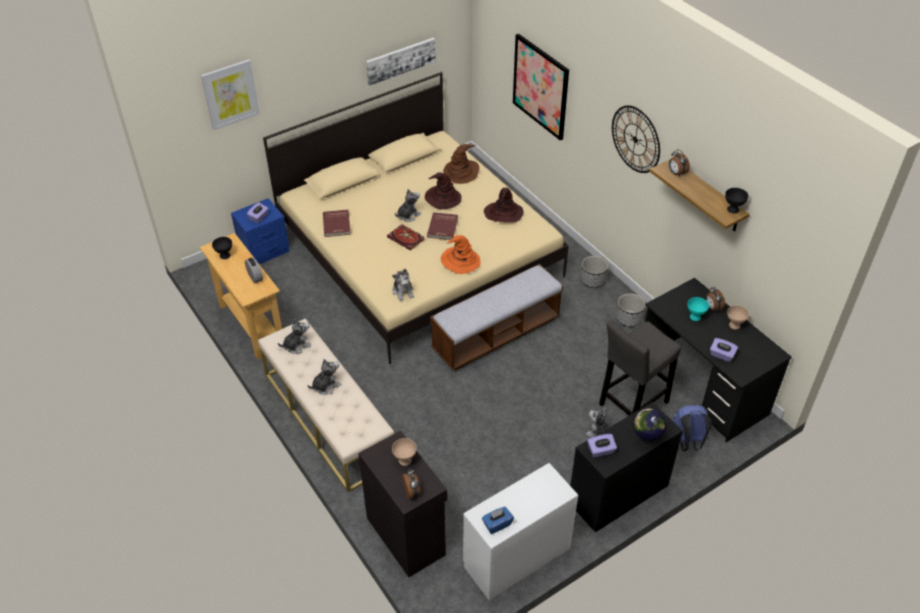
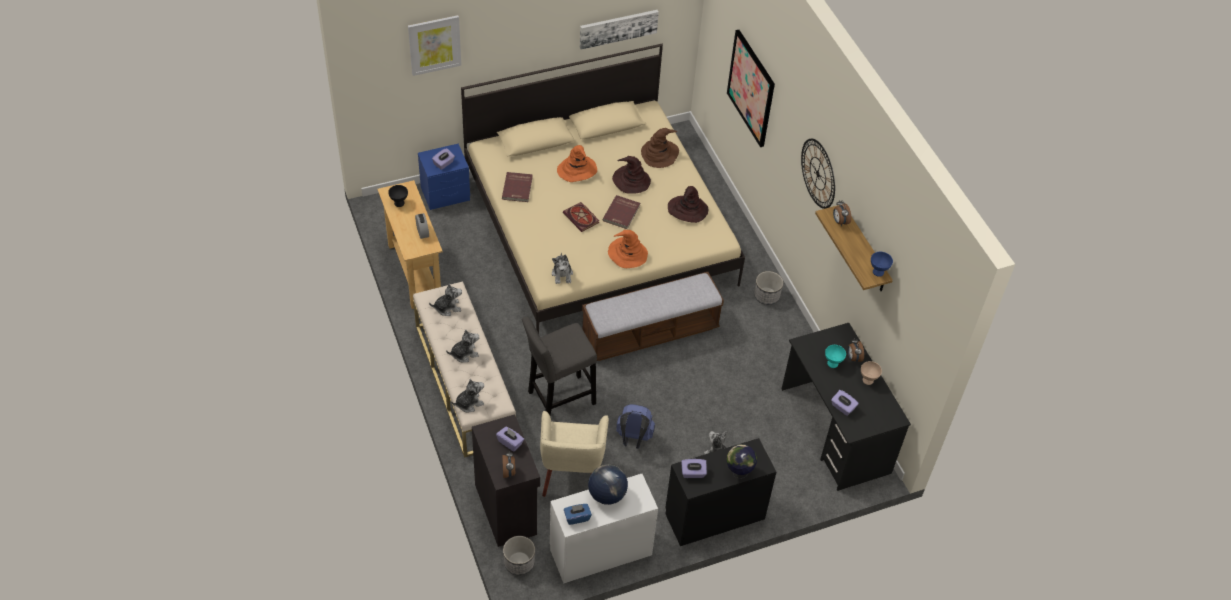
camera: 10 degrees right, 5 degrees up
(389, 199) = (577, 170): none -> orange hat
(404, 460) = (510, 442): beige bowl -> purple tissue box
(408, 215) = (590, 193): plush toy -> plush toy (469, 403)
(463, 485) = (571, 475): none -> beige armchair
(520, 493) = (606, 494): none -> globe
(629, 319) = (788, 345): planter -> planter (519, 563)
(631, 405) = (758, 434): grey stool -> grey stool (558, 399)
(686, 442) = (798, 482): blue backpack -> blue backpack (633, 439)
(732, 209) = (878, 272): black bowl -> blue bowl

